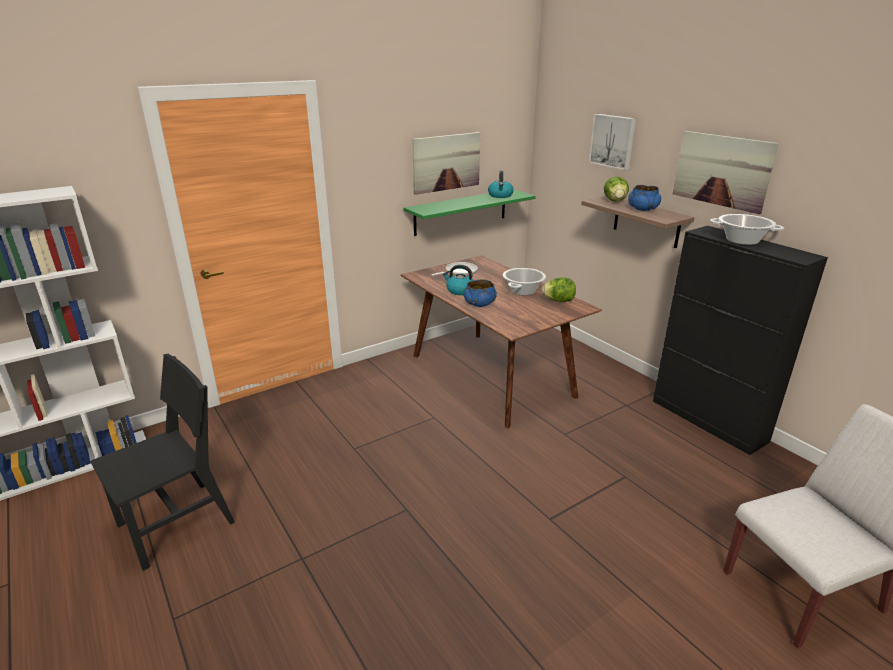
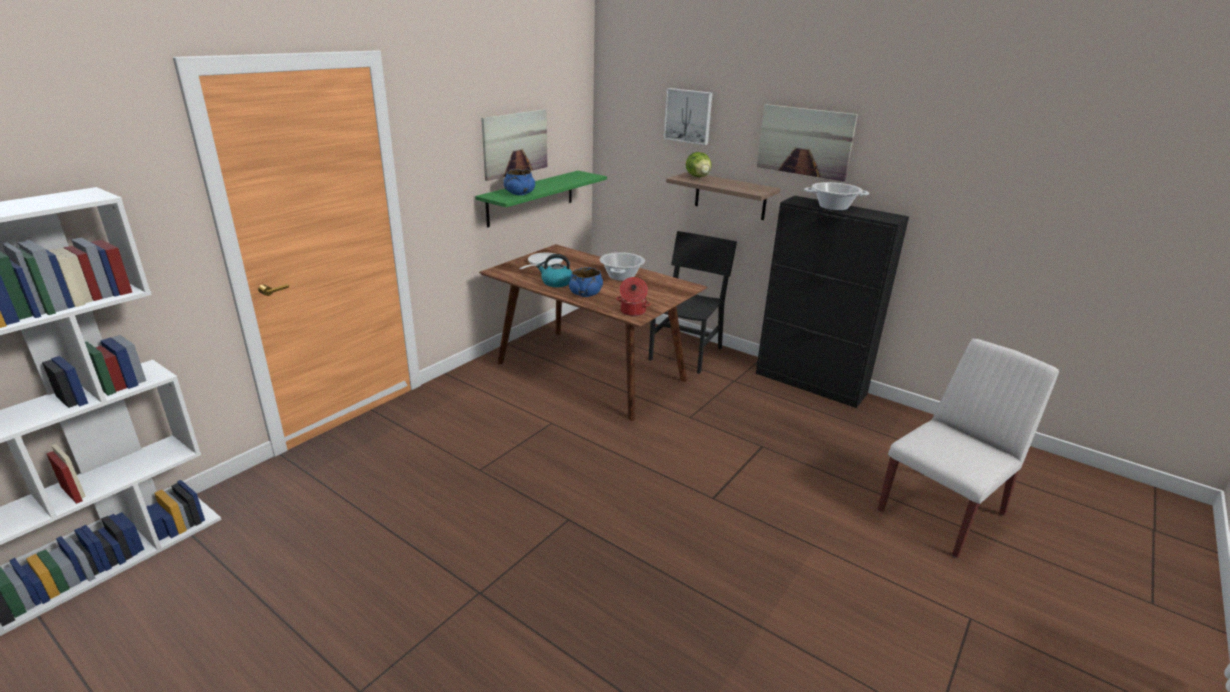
camera: 20 degrees left, 0 degrees up
(176, 524) = (305, 592): black chair -> black chair (686, 353)
(500, 195) = (571, 178): kettle -> none
(512, 326) = (632, 312): none -> cooking pot
(559, 301) = (662, 282): lettuce -> none
(642, 209) = (729, 183): blue bowl -> blue bowl (519, 193)

